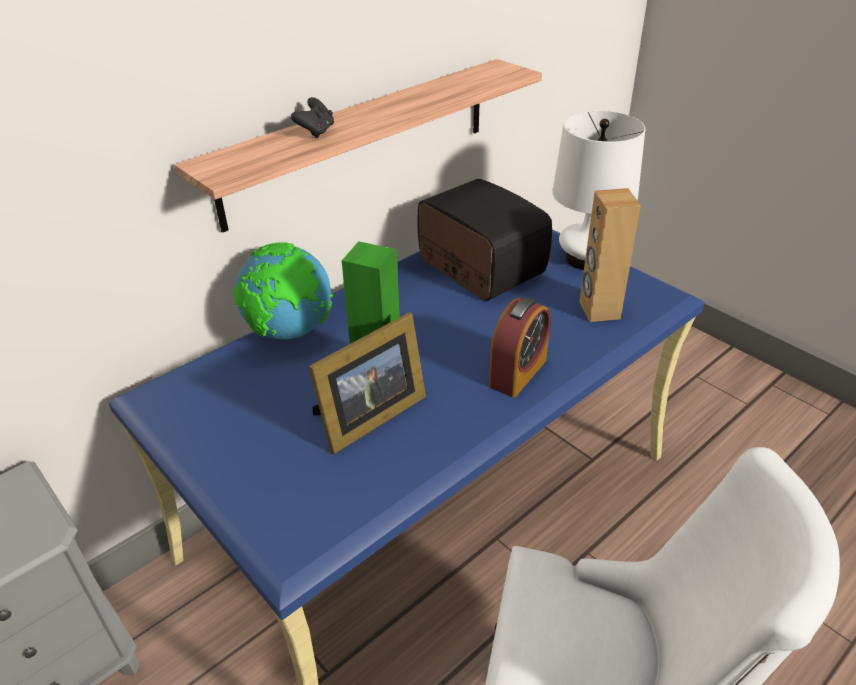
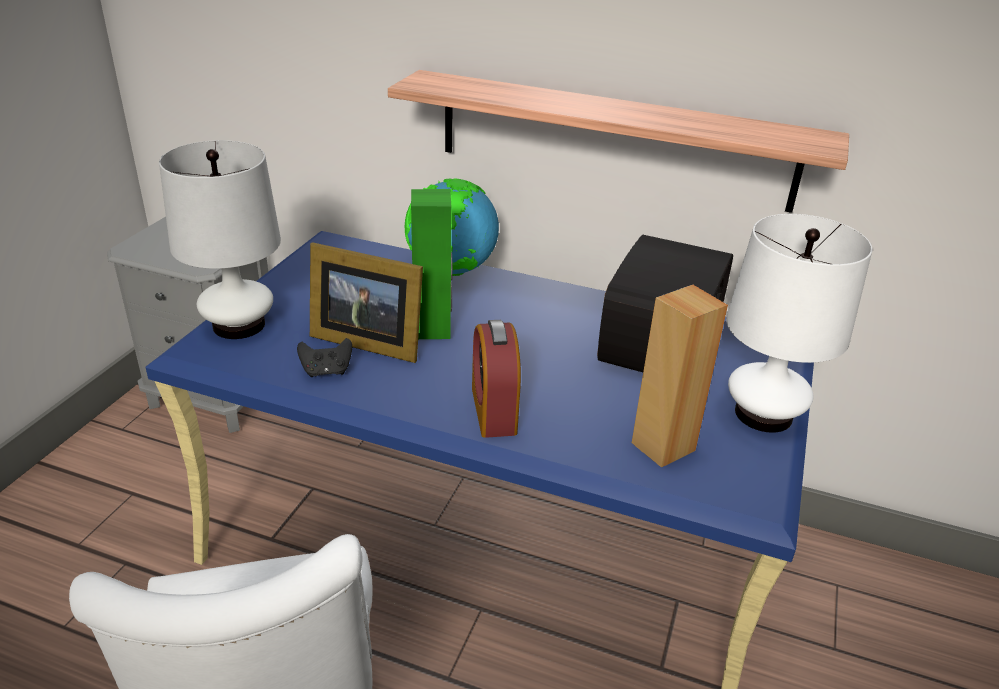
camera: 60 degrees right, 5 degrees down
(269, 505) = (239, 325): none -> white table lamp
(316, 132) = (532, 96): black game controller -> black game controller (326, 371)
(518, 373) = (493, 410): alarm clock -> alarm clock turned 75 degrees clockwise

